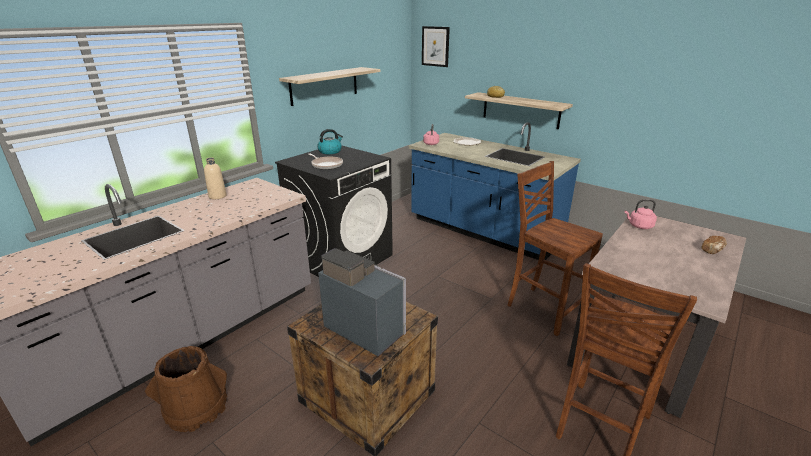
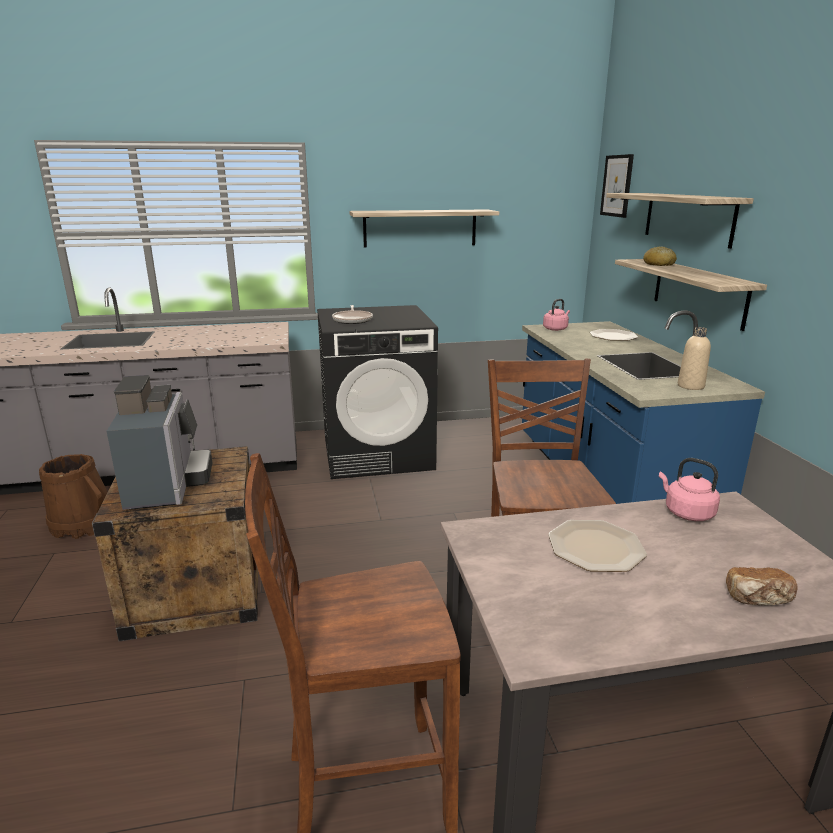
camera: 40 degrees right, 5 degrees down
(217, 196) = (223, 328): beige bottle -> beige bottle (690, 386)
(330, 151) = (390, 310): kettle -> none
(506, 68) = (688, 218): none -> shelf
(646, 254) = (596, 547): none -> plate

